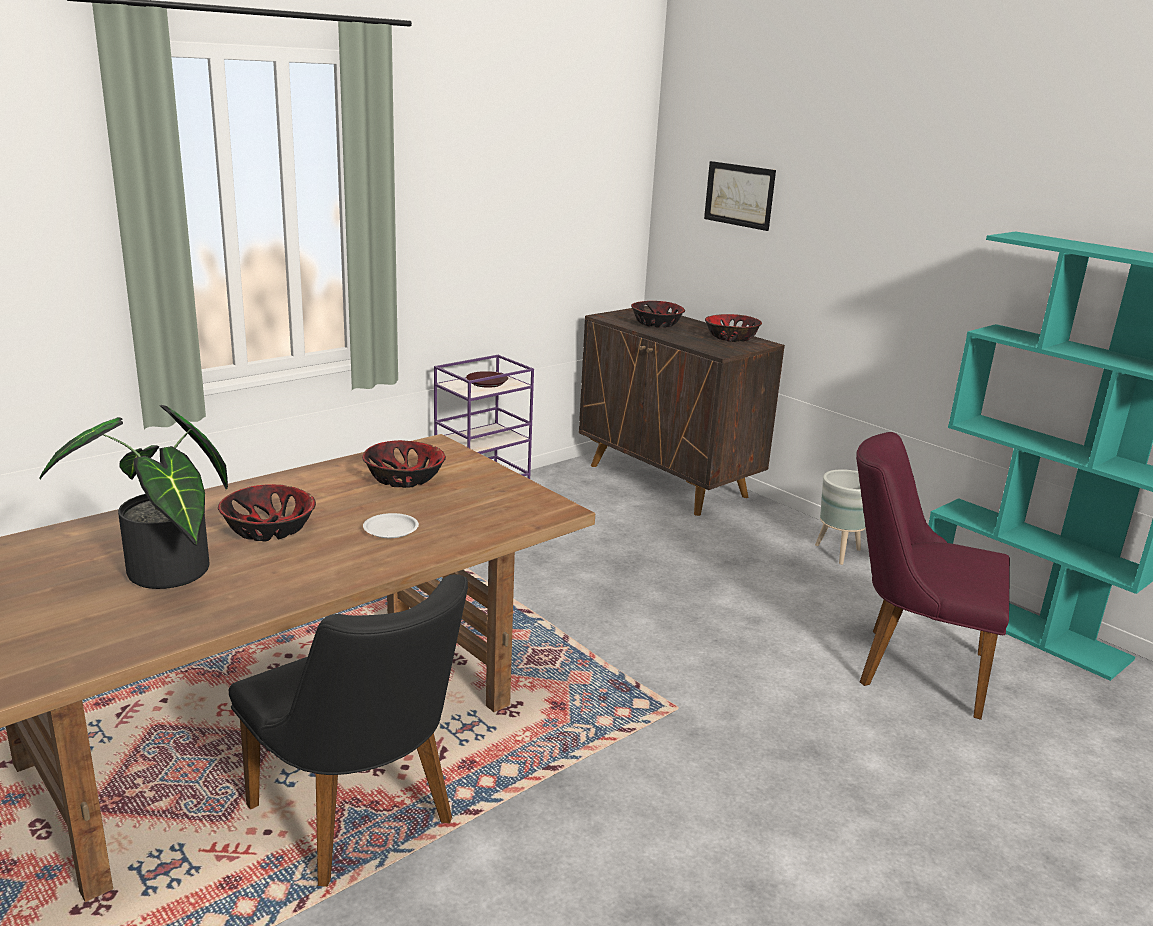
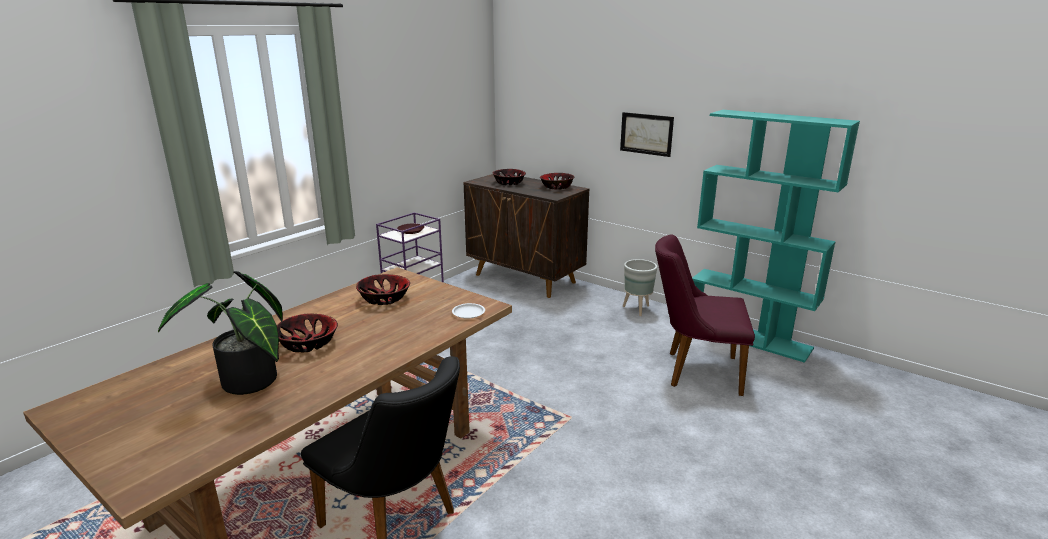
camera: 10 degrees left, 0 degrees up
(391, 529) = (388, 333): white plate -> white plate (469, 313)
(739, 195) = (551, 100): picture -> picture (646, 134)

